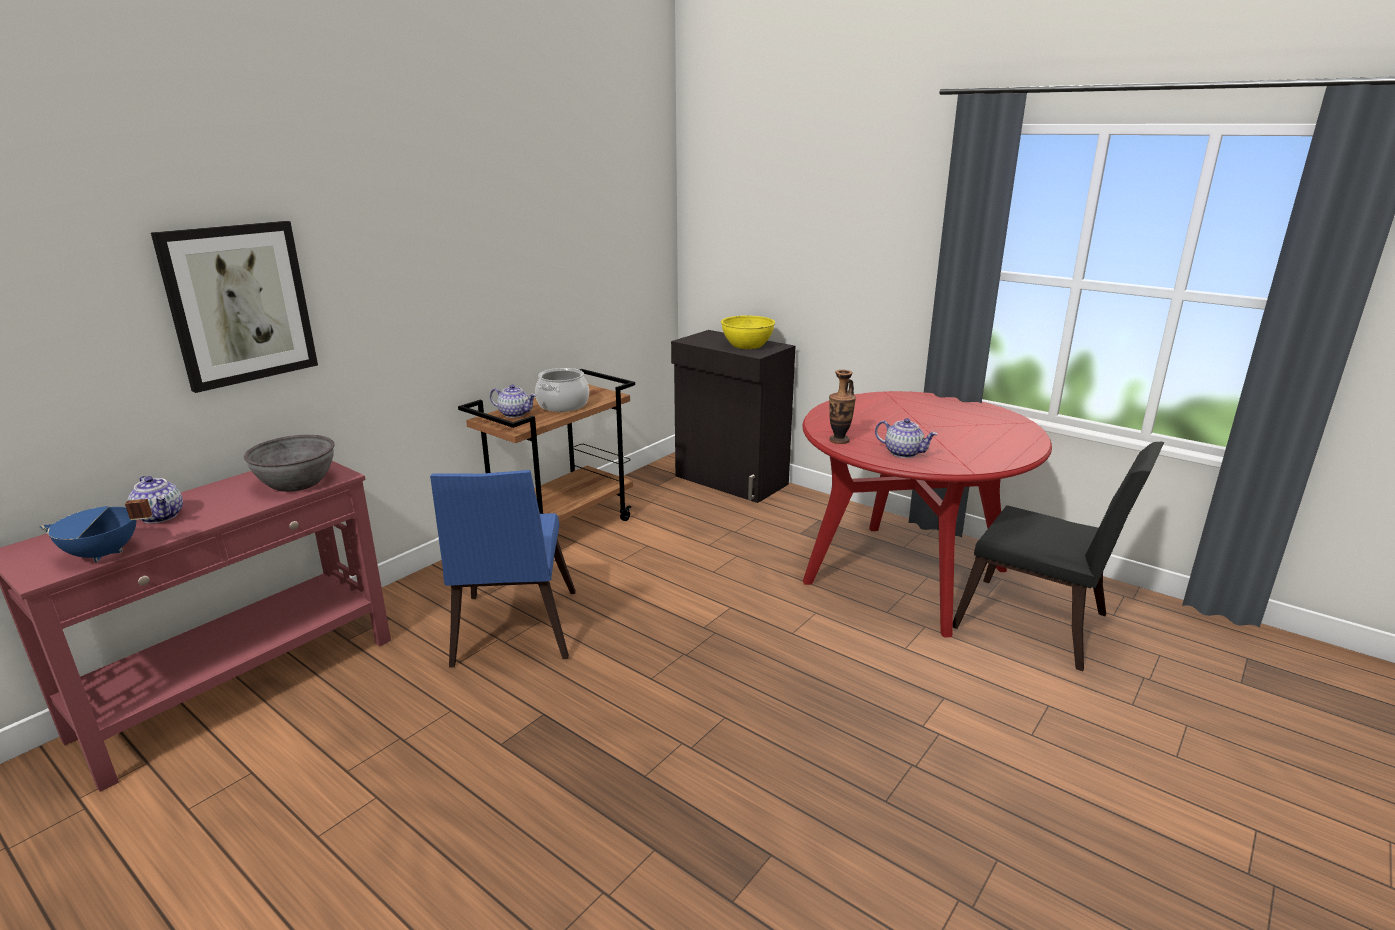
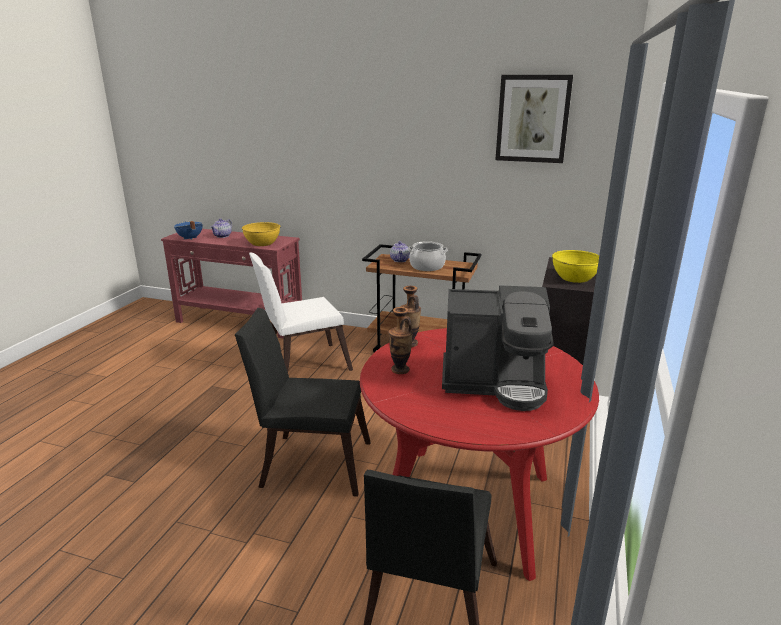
camera: 70 degrees right, 0 degrees up
(239, 304) = (279, 159): picture -> picture (533, 119)
(296, 483) = (262, 243): grey bowl -> yellow bowl
(512, 633) = (302, 364): blue chair -> white chair
(792, 662) = (310, 462): none -> black chair
(903, 453) = (400, 370): teapot -> vase
(942, 423) = (495, 383): none -> coffee machine

